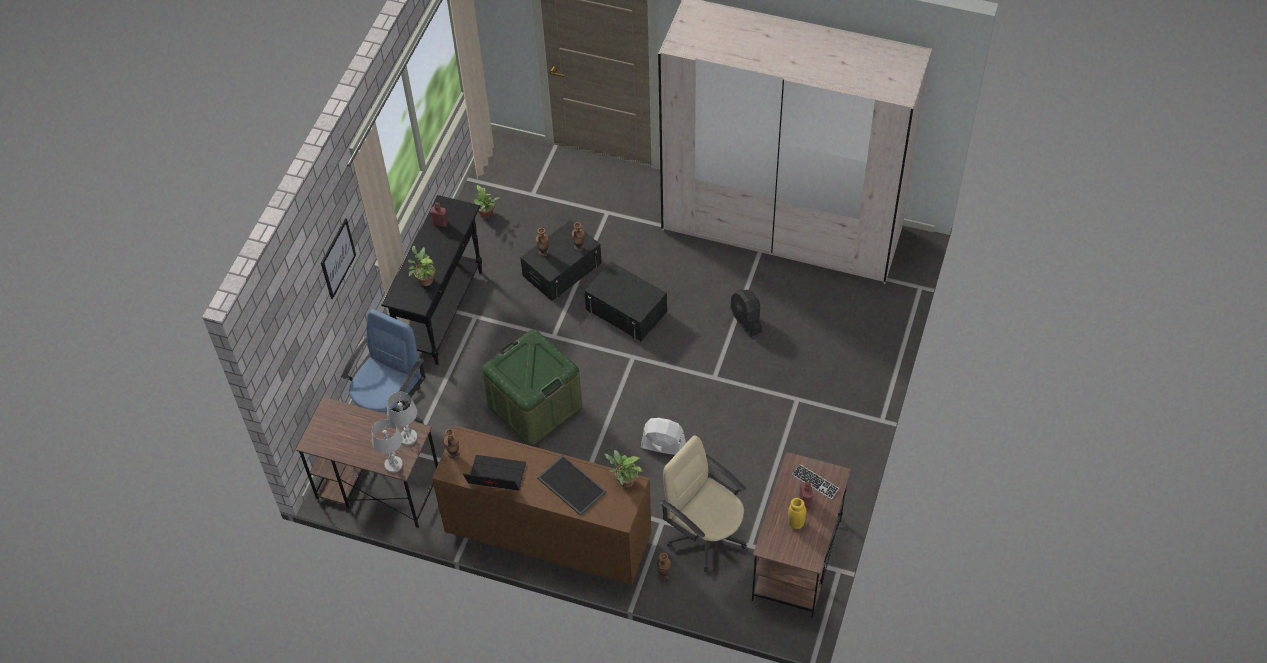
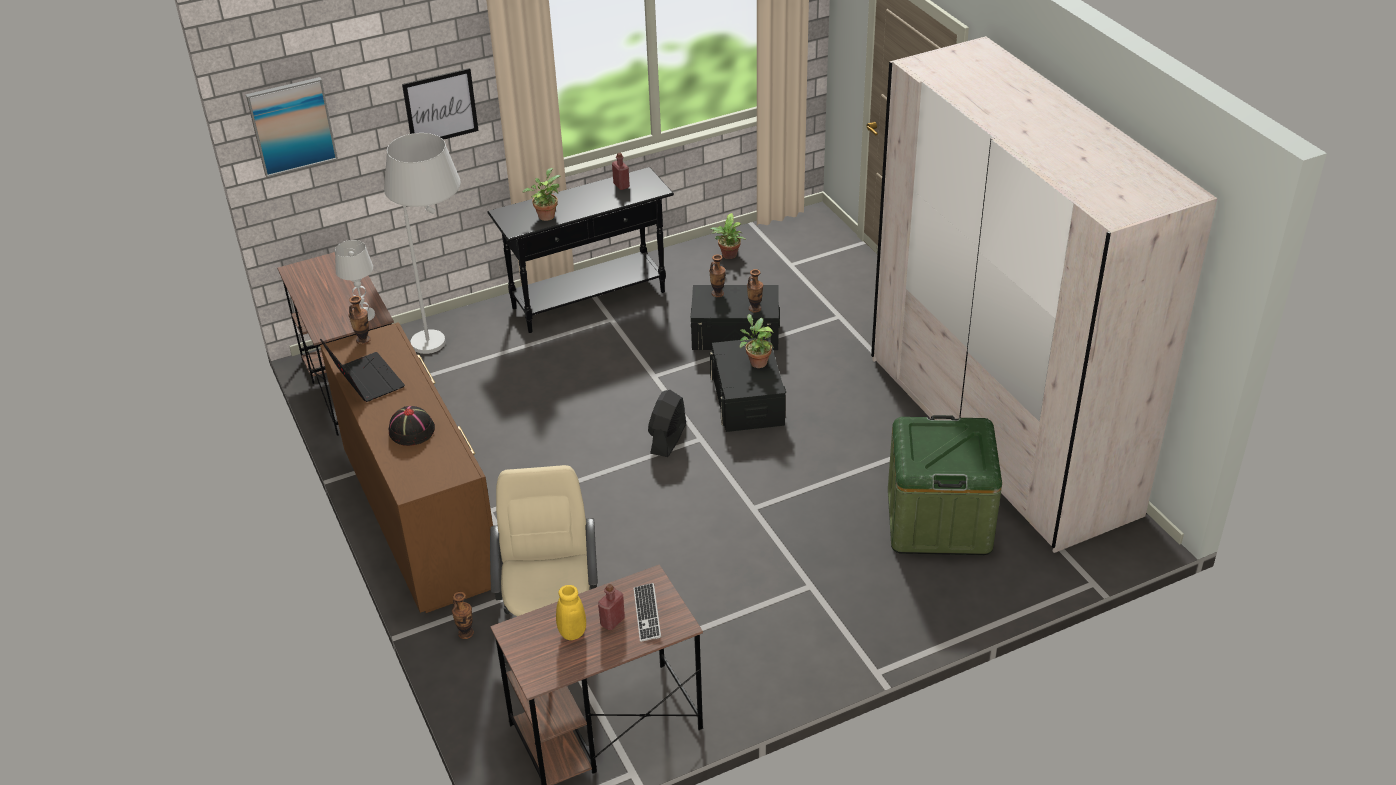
camera: 45 degrees right, 15 degrees down
(282, 347) = (292, 126): none -> picture
(391, 409) = (447, 339): blue office chair -> white floor lamp
(394, 464) = (323, 326): white table lamp -> none
(535, 406) = (560, 416): green storage box -> green storage box (938, 520)
(570, 485) = (411, 430): tray -> black hat
(624, 481) = (459, 462): potted plant -> potted plant (756, 362)
(663, 445) = (623, 527): white fan -> none
(746, 320) = (853, 483): black fan -> black fan (668, 438)

